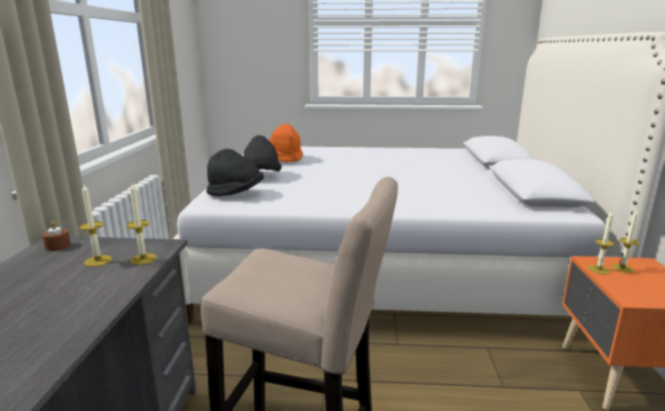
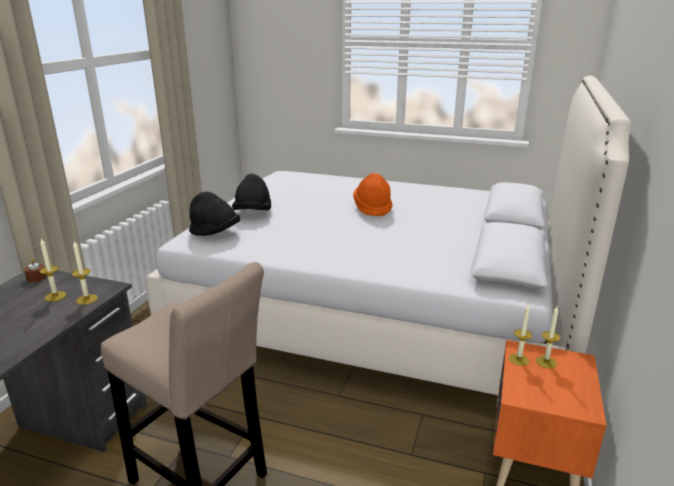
camera: 15 degrees right, 5 degrees up
(285, 158) = (290, 191): orange hat -> orange hat (373, 208)

